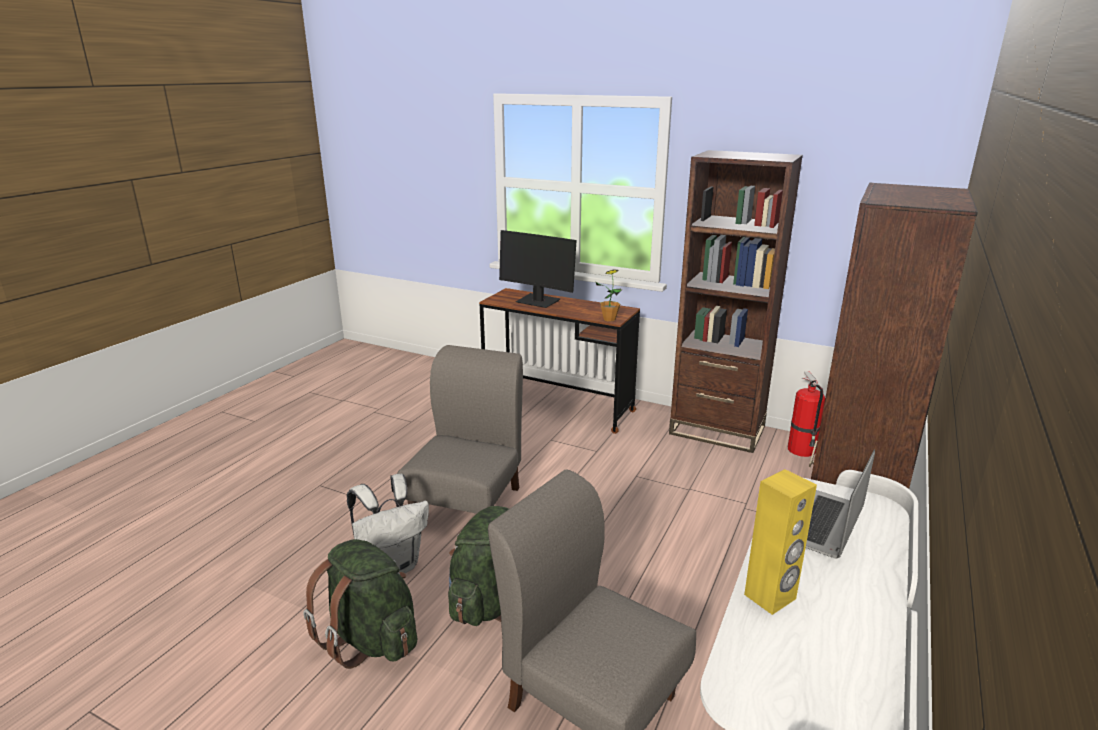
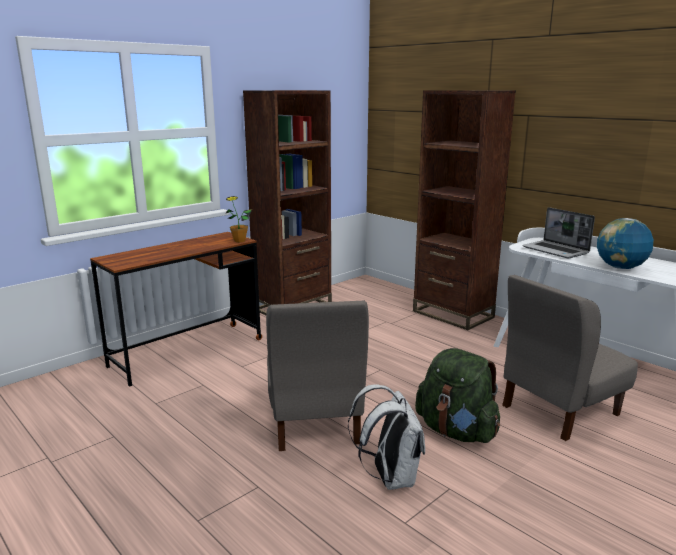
camera: 70 degrees left, 5 degrees down
(371, 639) = (487, 498): green backpack -> none
(468, 504) = (315, 422): grey chair -> grey chair turned 135 degrees counterclockwise
(538, 301) = (156, 253): monitor -> none
(770, 597) = (620, 268): yellow speaker -> globe
(802, 450) = (340, 293): fire extinguisher -> none

